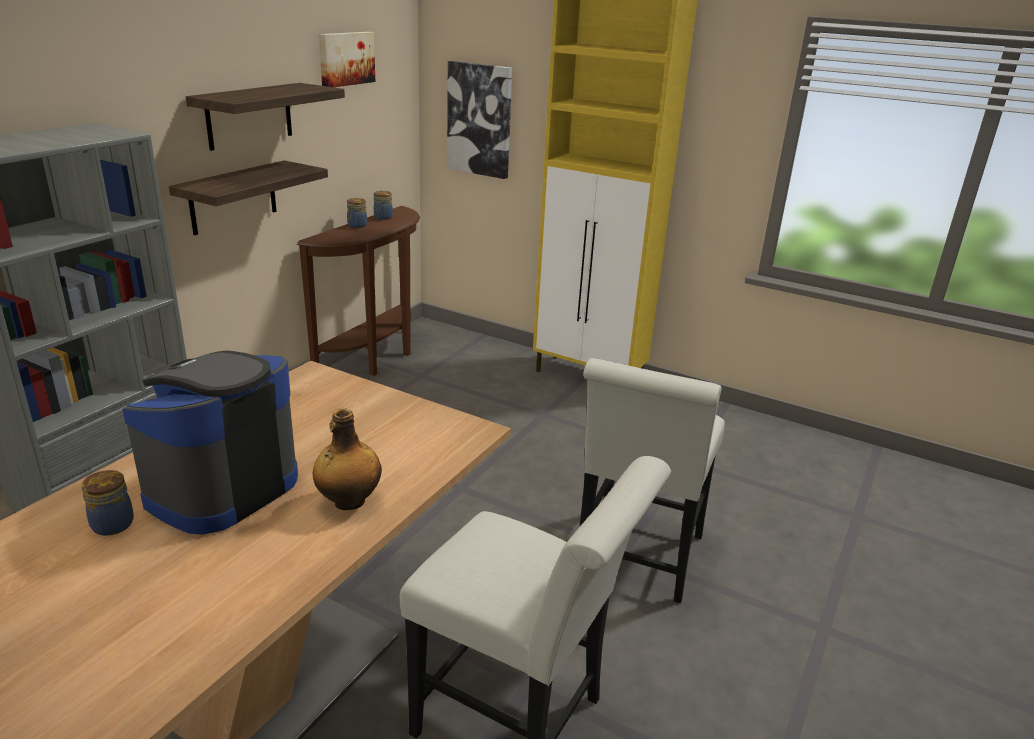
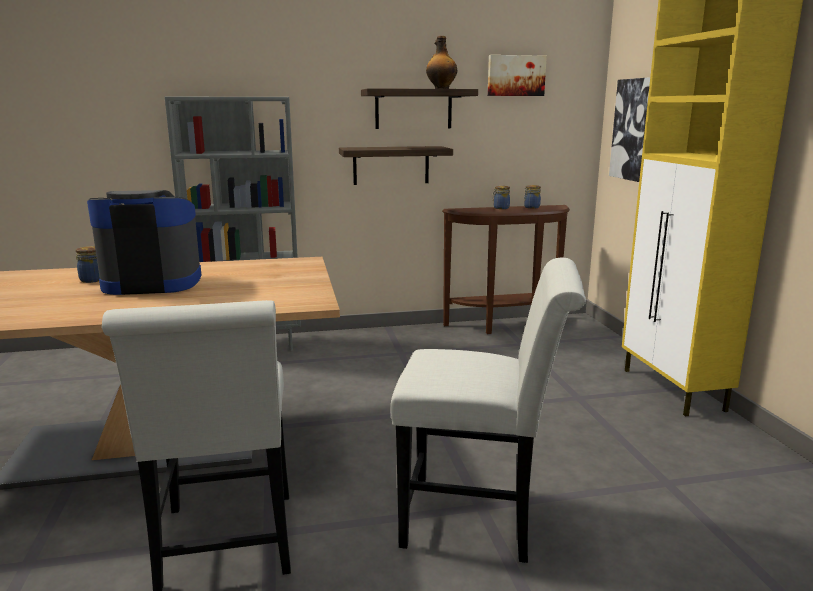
camera: 50 degrees right, 10 degrees down
(348, 502) = (177, 304): bottle -> bottle (441, 88)
(636, 560) = (480, 518): white chair -> white chair turned 150 degrees counterclockwise

